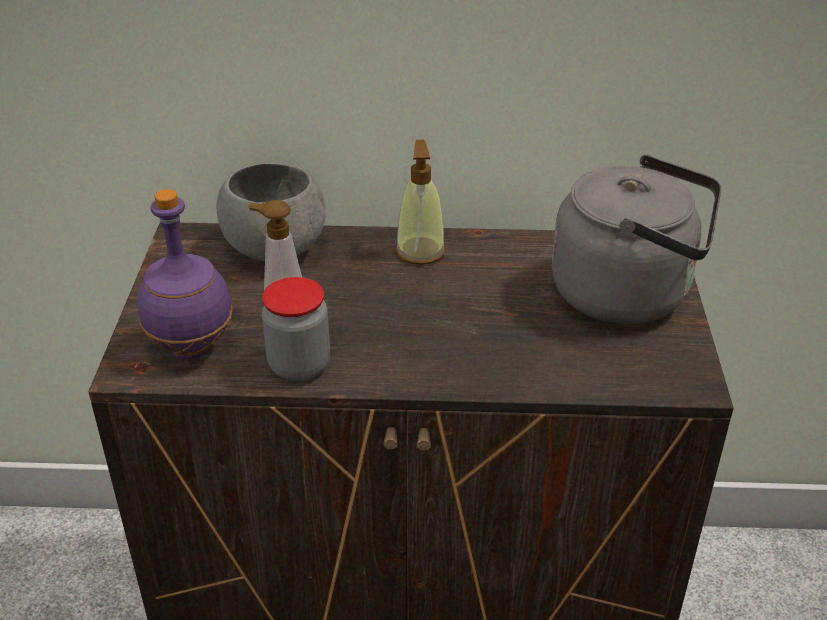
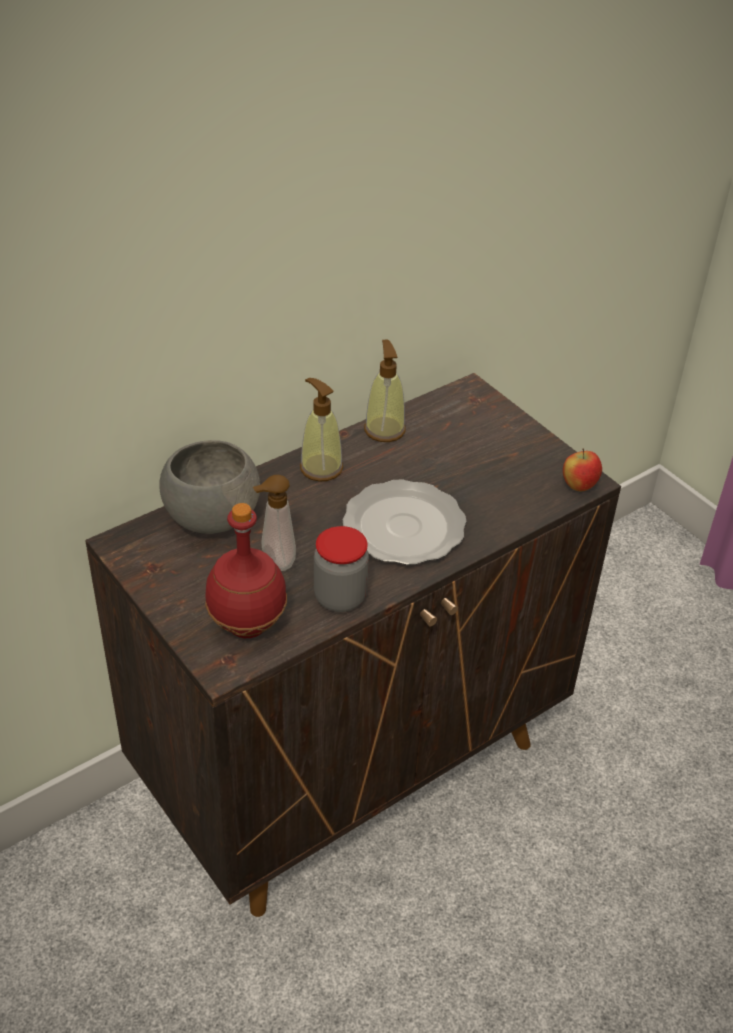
camera: 40 degrees left, 5 degrees up
(190, 347) = (246, 626): purple bottle -> red bottle
(436, 335) = (404, 527): none -> plate
(522, 245) = (384, 429): none -> soap dispenser
(629, 294) = (490, 436): grey kettle -> none
(677, 384) = (579, 486): none -> apple

